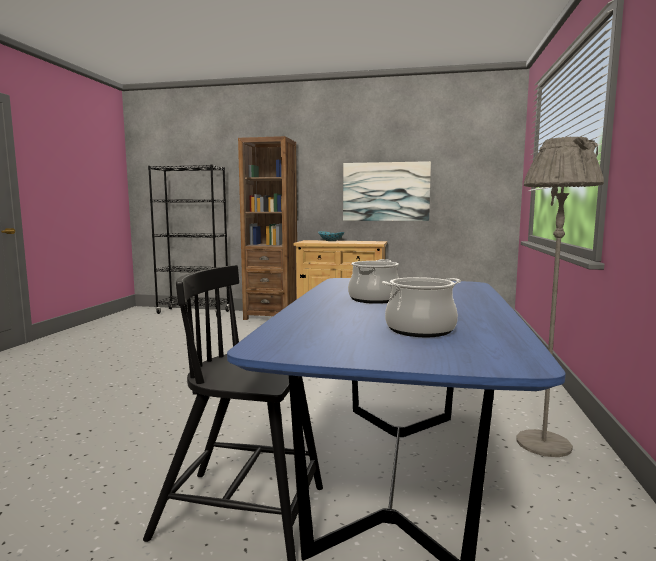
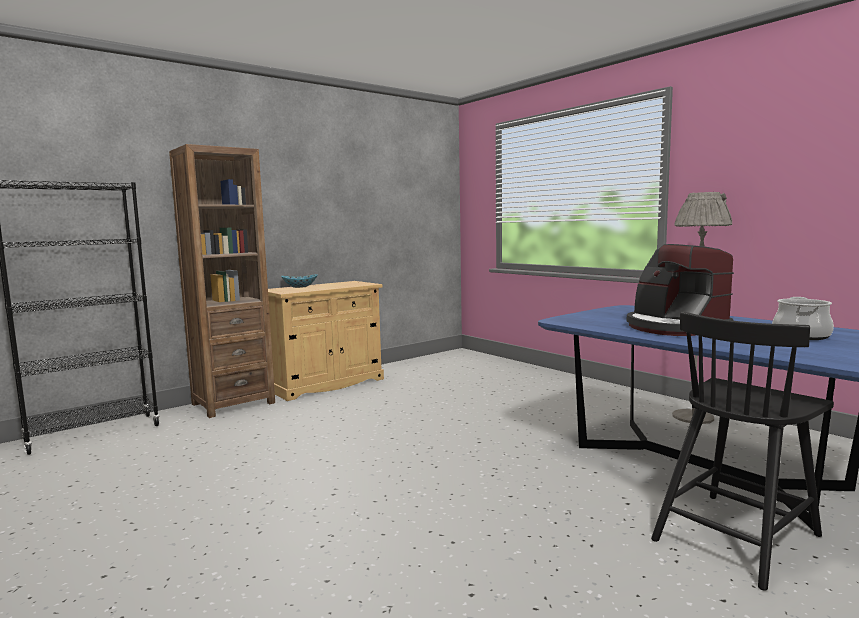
camera: 50 degrees left, 0 degrees up
(374, 299) = (674, 328): cooking pot -> coffee machine
(386, 191) = (348, 223): picture -> none

